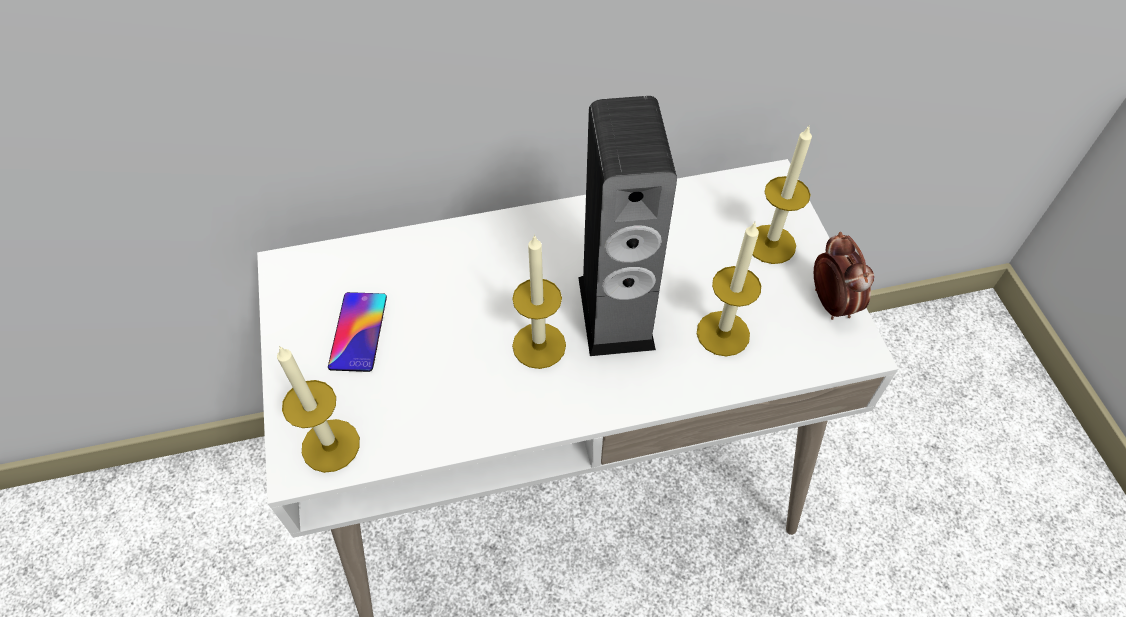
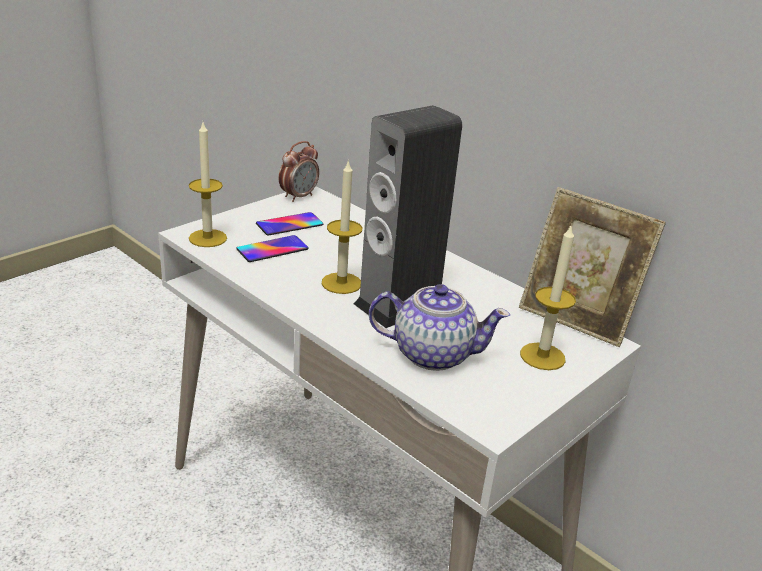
camera: 55 degrees right, 25 degrees down
(412, 381) = (272, 249): none -> phone
(723, 178) = (576, 319): none -> picture frame
(723, 333) = (432, 353): candle -> teapot
(831, 303) = (522, 400): alarm clock -> alarm clock (298, 196)

